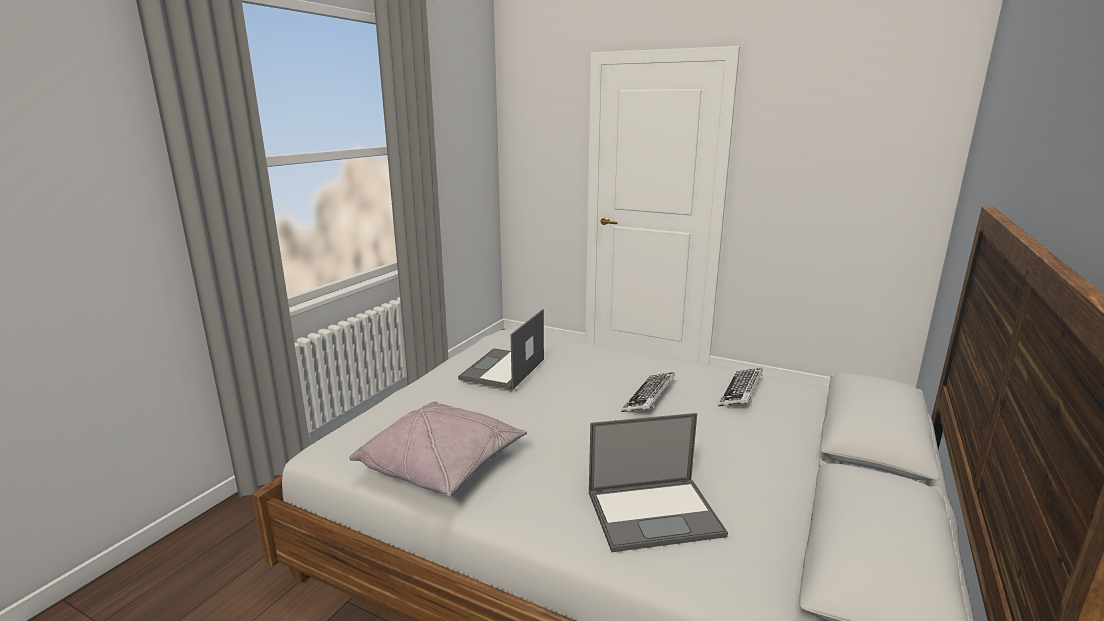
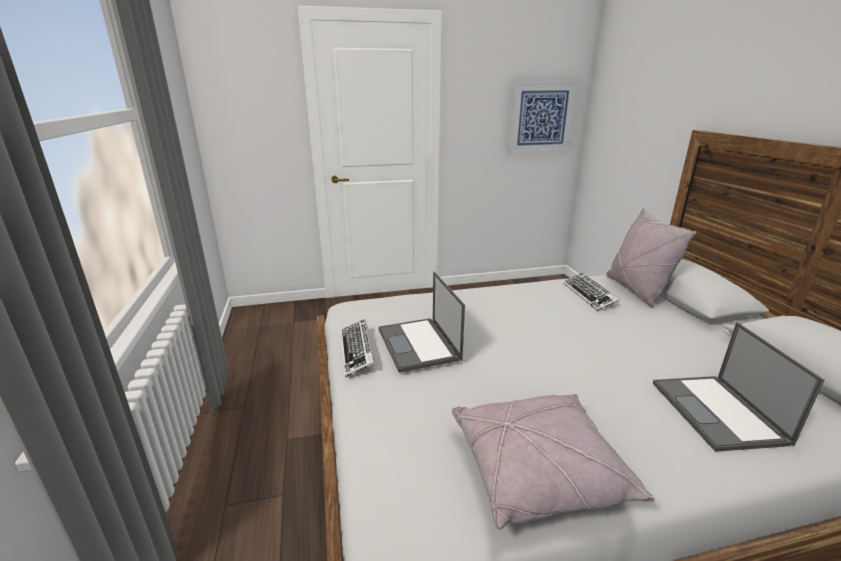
camera: 40 degrees left, 5 degrees up
(649, 397) = (554, 322): keyboard -> keyboard (357, 351)
(655, 513) = (718, 413): laptop -> laptop turned 135 degrees clockwise
(814, 407) = (636, 290): none -> purple pillow
(876, 173) = (541, 117): none -> picture

